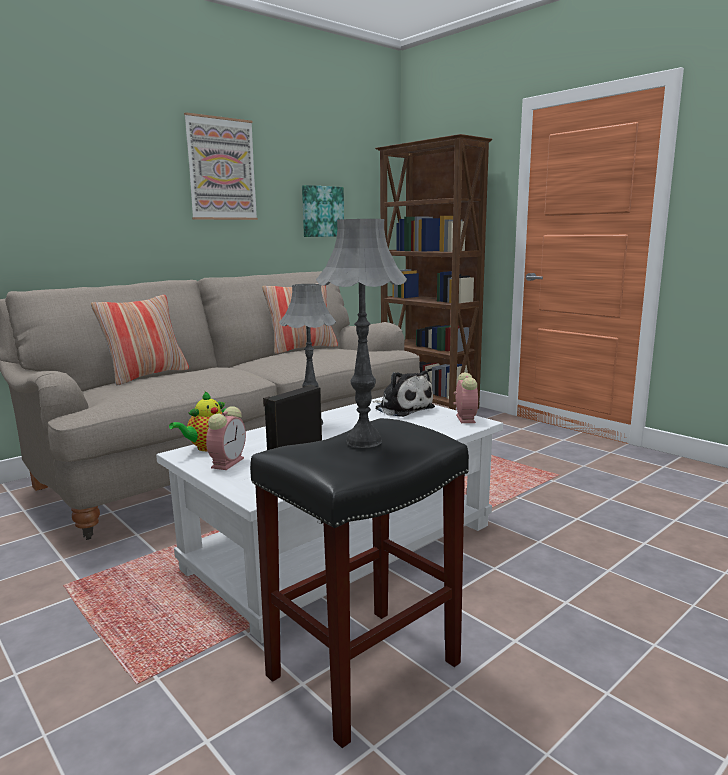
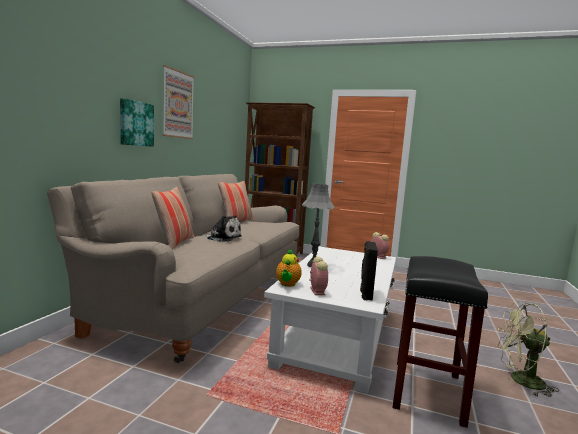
camera: 30 degrees left, 5 degrees down
(322, 211) = (219, 136): picture -> picture (136, 123)
(363, 442) = (442, 267): grey table lamp -> none
(402, 408) = (340, 253): plush toy -> plush toy (222, 238)
(591, 710) = (520, 381): none -> green fan

